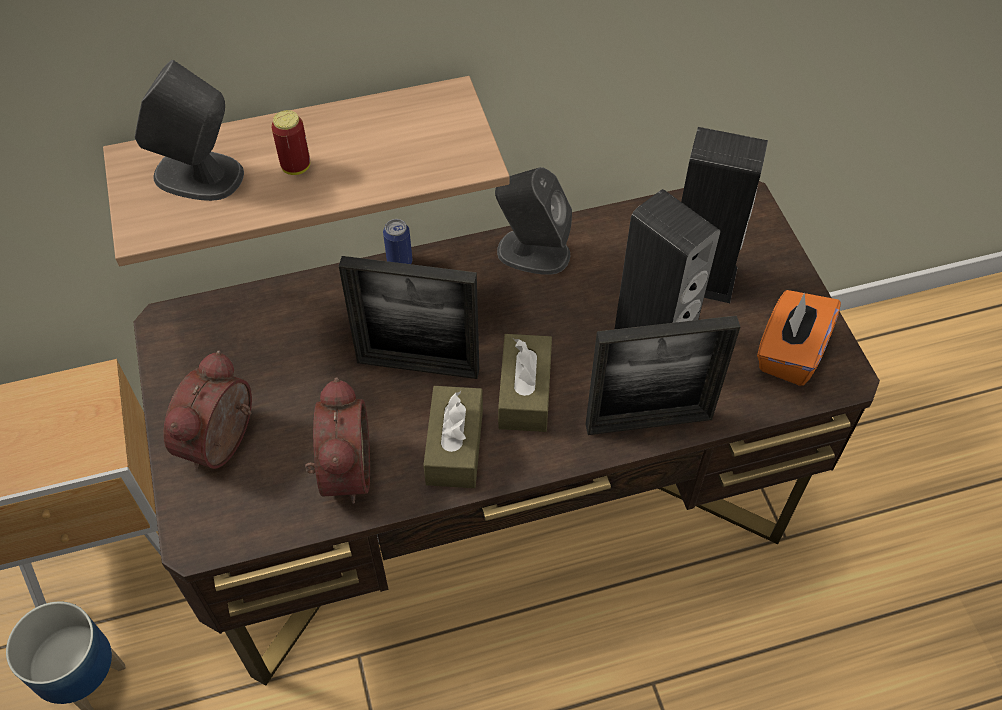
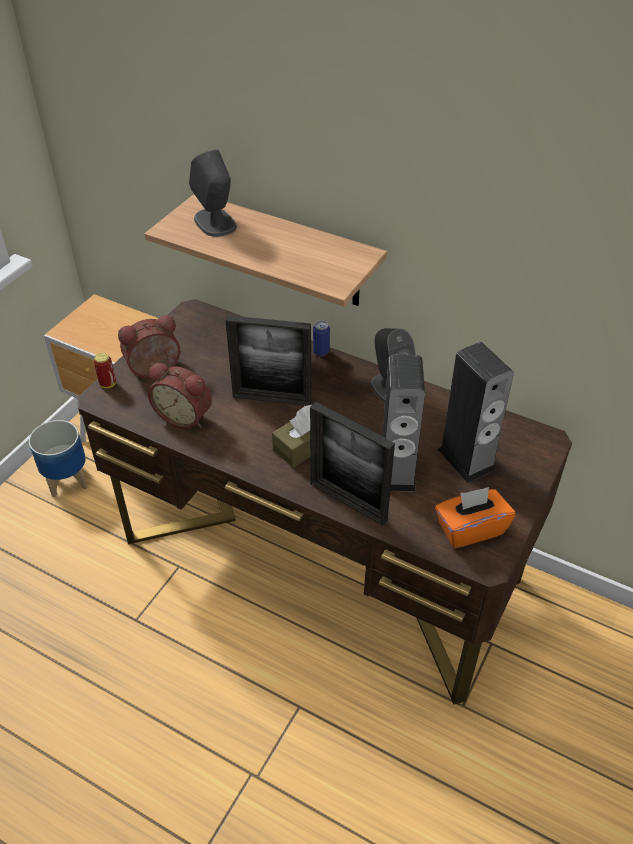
camera: 45 degrees right, 10 degrees down
(296, 167) = (257, 242): can -> can (108, 384)
(341, 470) = (185, 415): alarm clock -> alarm clock turned 75 degrees clockwise
(418, 366) = (272, 399): picture frame -> picture frame turned 45 degrees counterclockwise
(454, 446) = (244, 442): brown tissue box -> none

